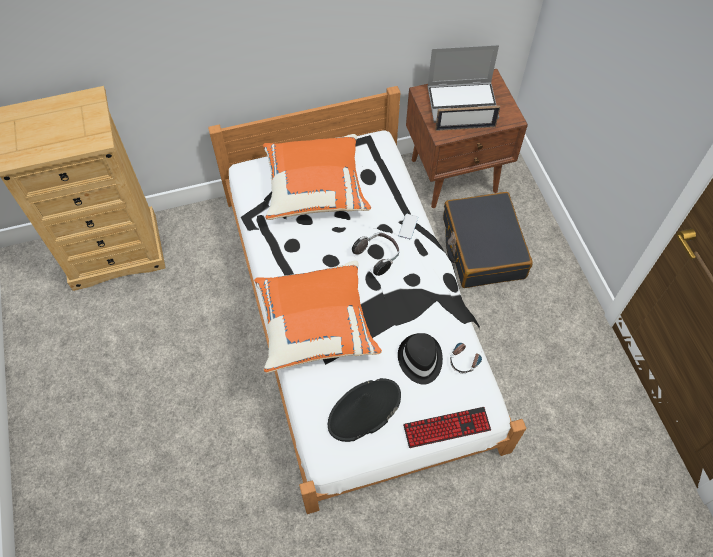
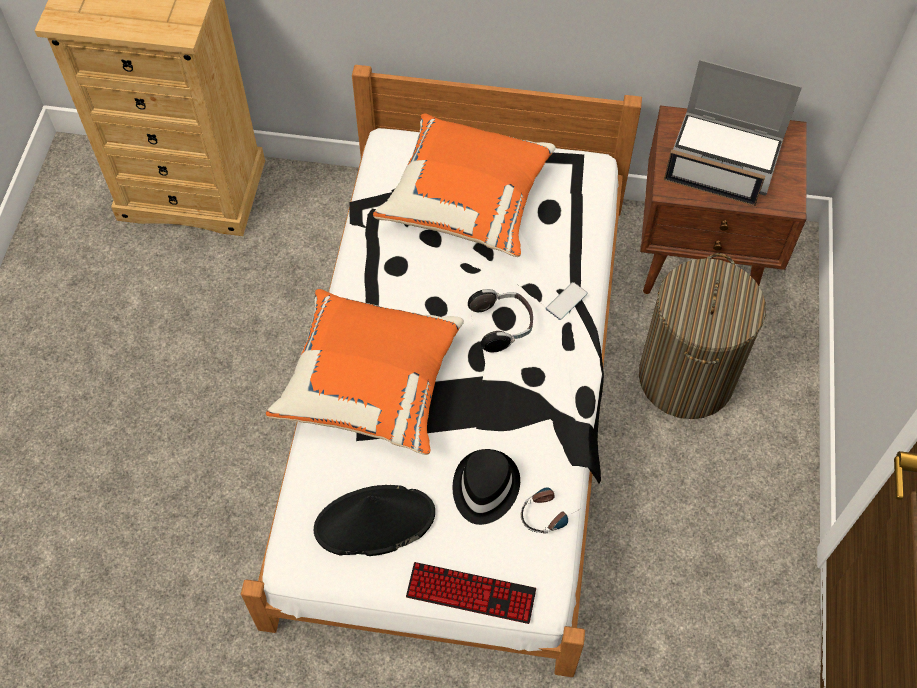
camera: 25 degrees right, 0 degrees up
(482, 248) = (686, 378): black suitcase -> laundry basket

